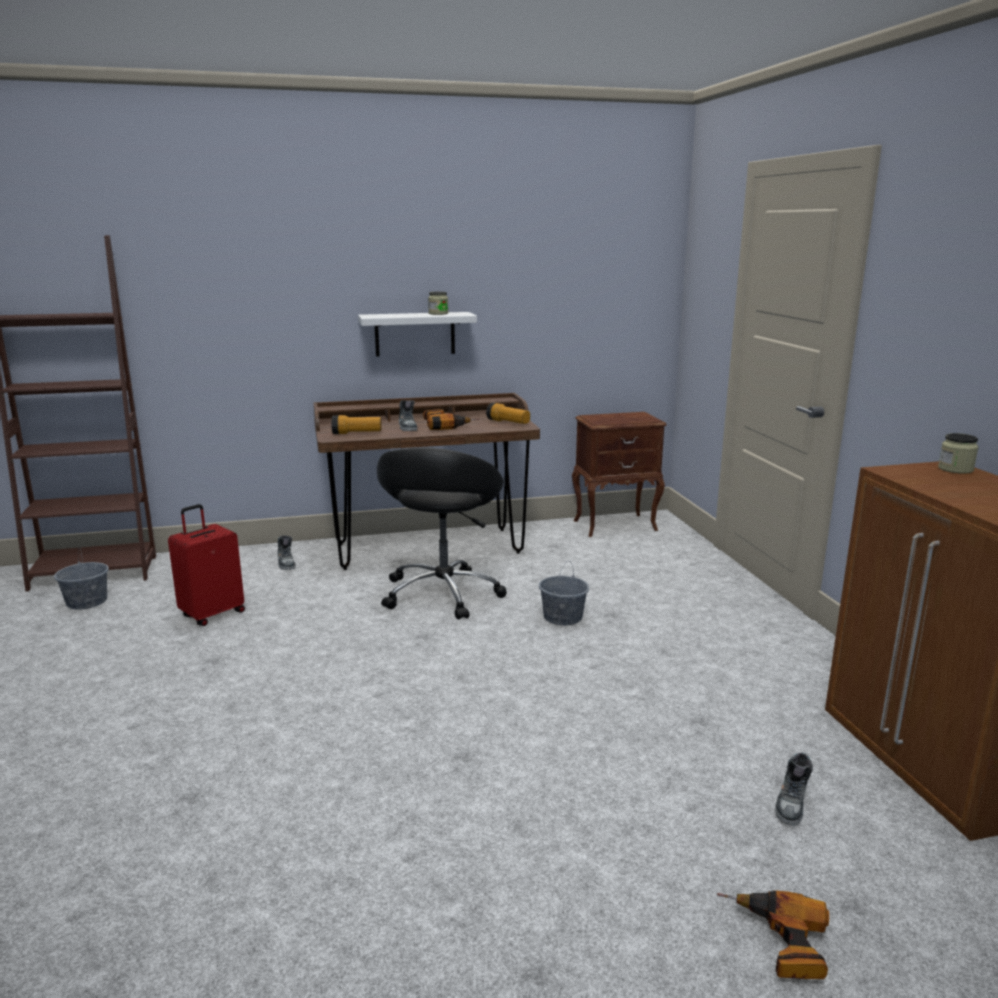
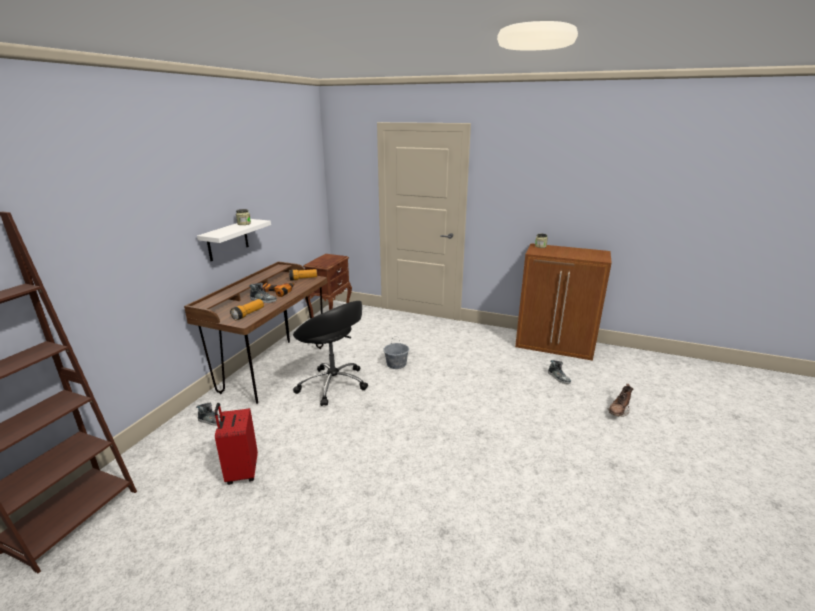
camera: 55 degrees left, 5 degrees up
(87, 601) = (125, 533): grey bucket -> none
(779, 943) = (618, 411): power drill -> brown boot

